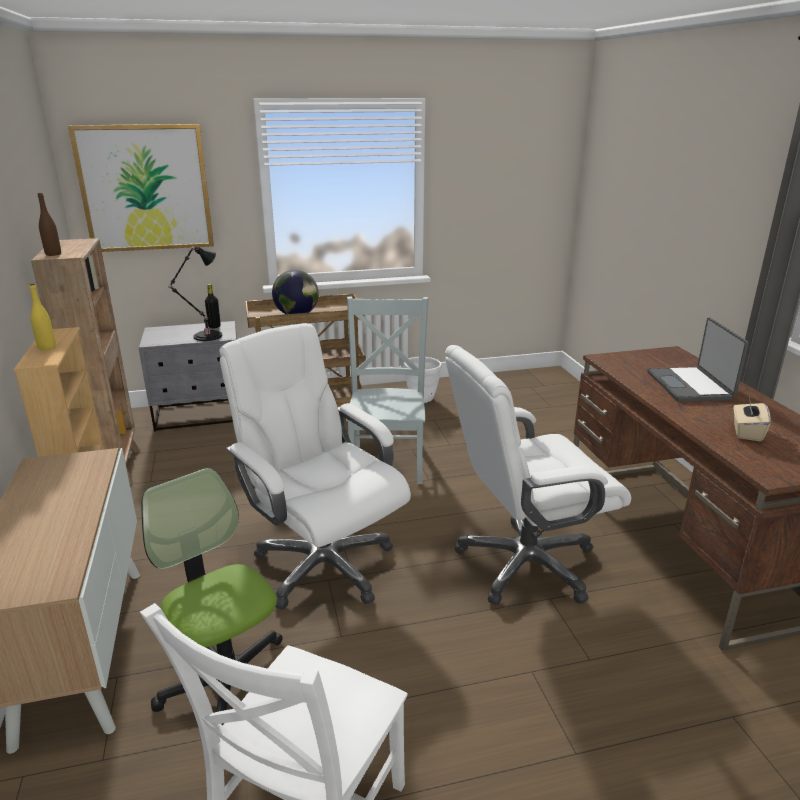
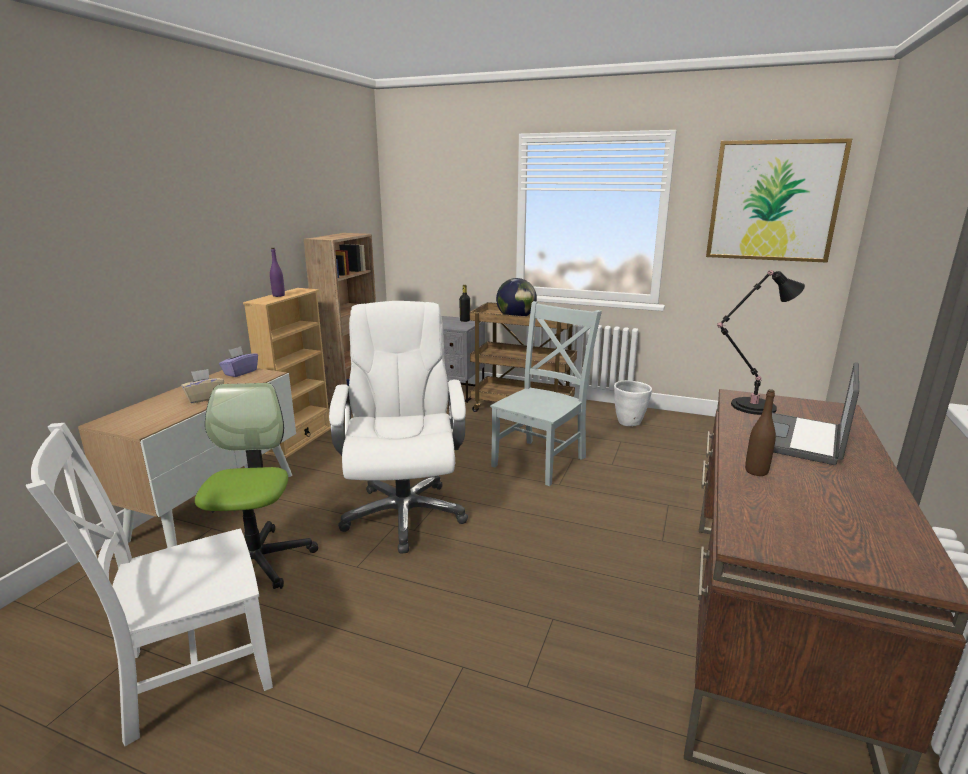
camera: 35 degrees right, 5 degrees down
(47, 348) = (278, 295): yellow bottle -> purple bottle
(53, 254) = (322, 237): brown bottle -> brown bottle (756, 471)
(53, 466) = (240, 372): none -> purple tissue box
(145, 188) = (433, 205): picture -> picture (773, 201)
(205, 336) = (448, 325): black table lamp -> black table lamp (749, 406)
(525, 564) = (564, 581): white office chair -> none
(746, 432) = (796, 497): beige tissue box -> beige tissue box (205, 398)

